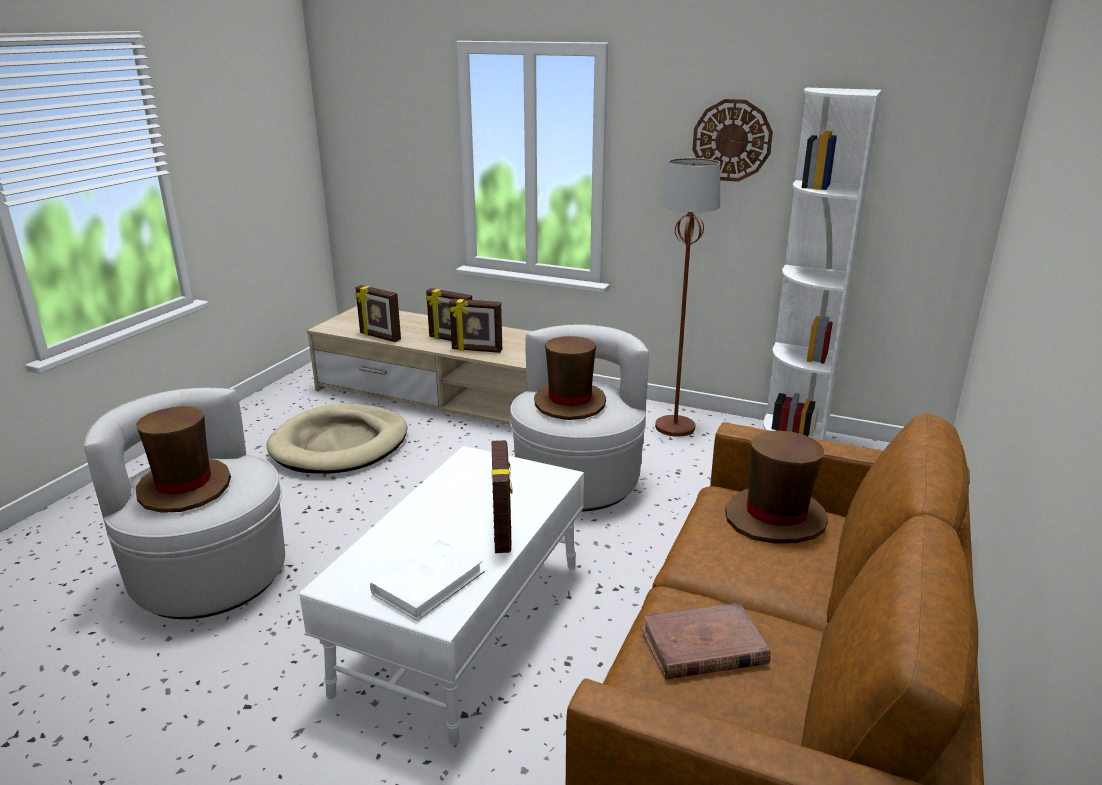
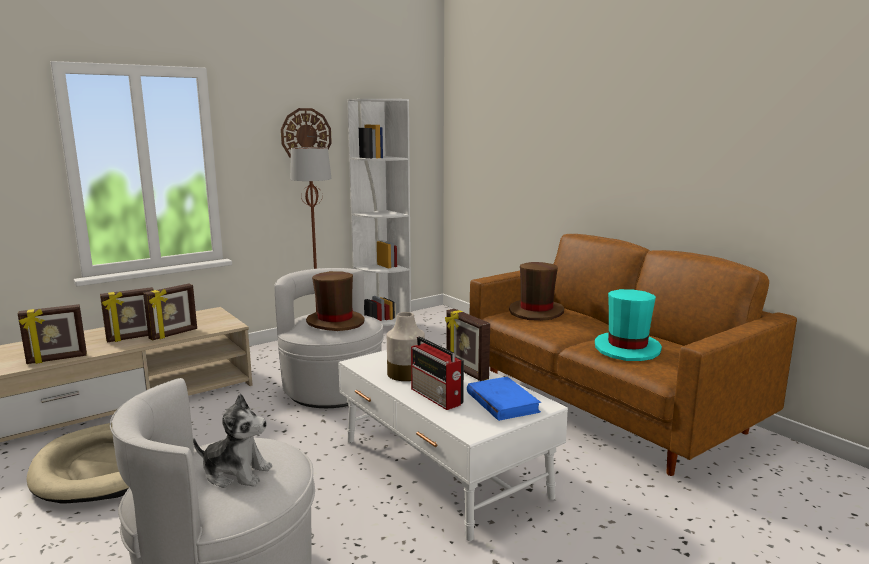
camera: 60 degrees left, 10 degrees down
(185, 487) = (236, 473): brown hat -> plush toy
(411, 533) = (437, 397): none -> radio
(428, 583) = (502, 402): white book -> blue book
(463, 493) = (406, 373): none -> beige vase
(503, 530) = (466, 372): picture frame -> picture frame turned 150 degrees counterclockwise
(703, 646) = (627, 348): brown book -> turquoise hat

